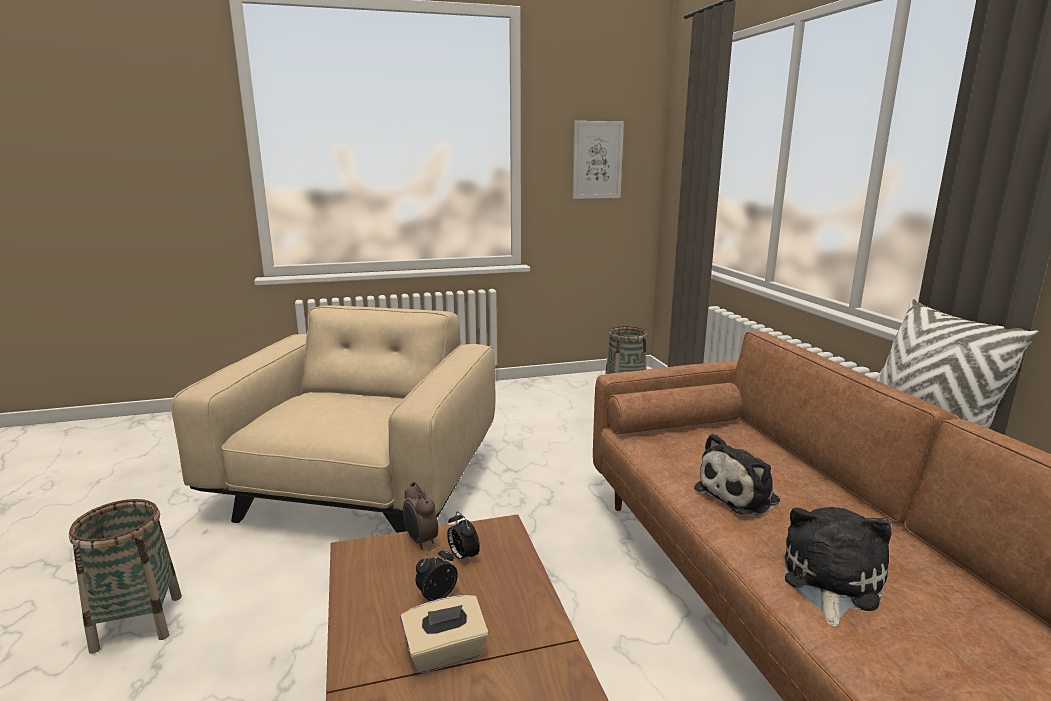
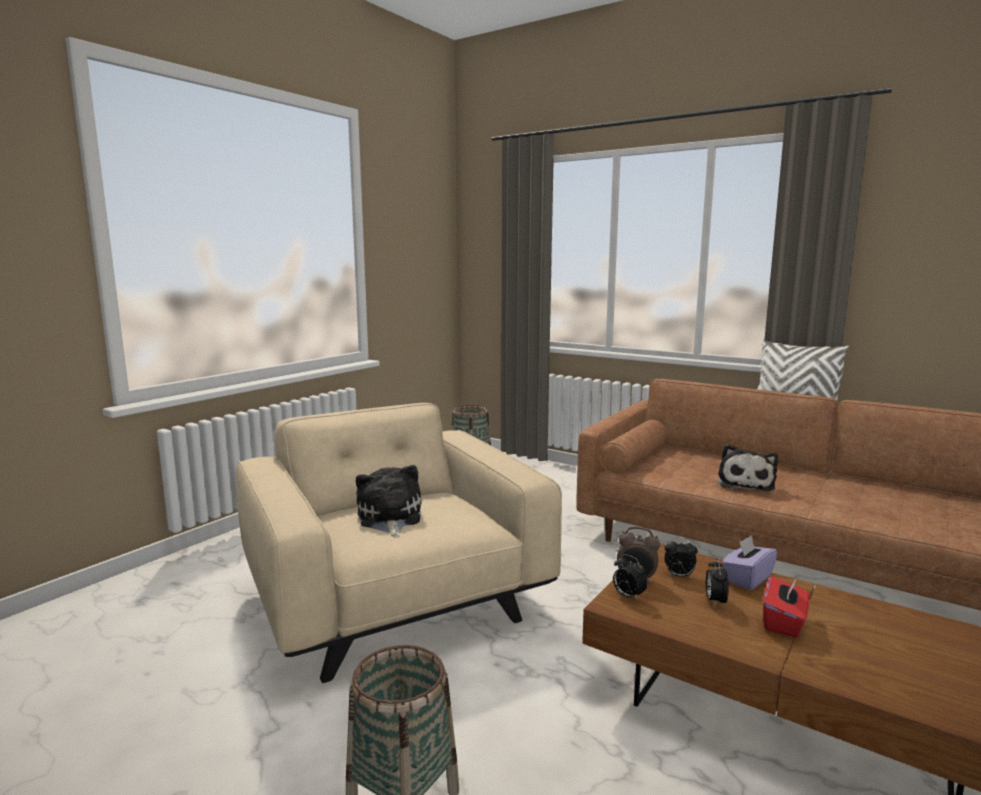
camera: 40 degrees left, 5 degrees down
(382, 551) = (628, 596): none -> alarm clock
(445, 653) = (784, 622): beige tissue box -> red tissue box
(518, 594) = (747, 579): none -> purple tissue box
(597, 160) = (417, 257): picture -> none
(830, 582) = (854, 506): plush toy -> plush toy (389, 518)

